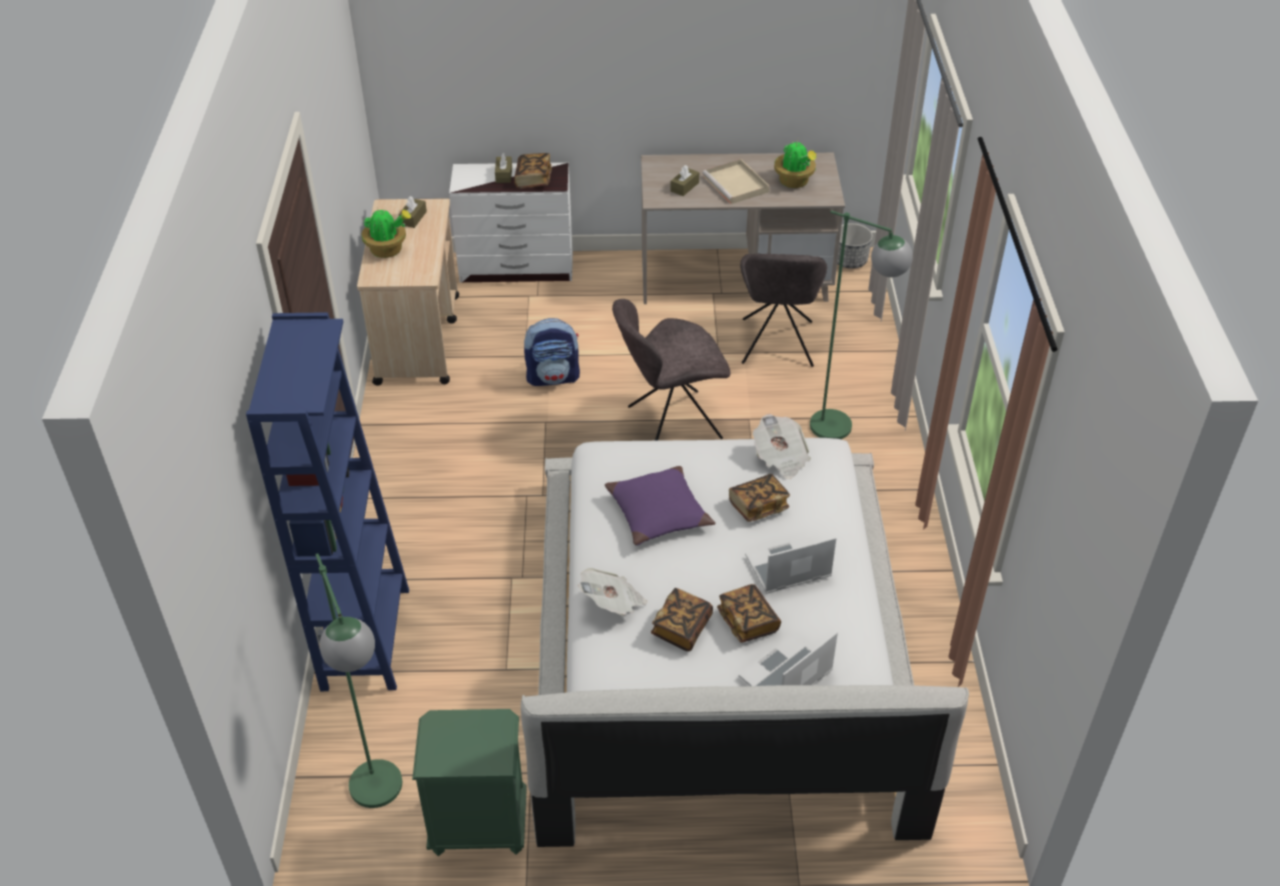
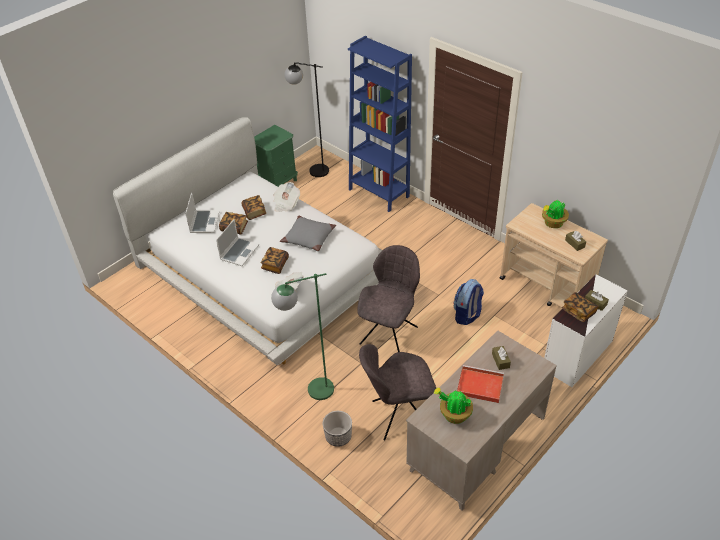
camera: 135 degrees right, 0 degrees up
(382, 800) = (312, 170): green floor lamp -> black floor lamp
(659, 513) = (308, 238): purple pillow -> grey pillow
(737, 185) = (479, 385): beige tray -> red tray
(777, 345) = (398, 416): grey chair -> grey chair turned 60 degrees counterclockwise
(849, 261) = (435, 517): planter -> planter (338, 436)

